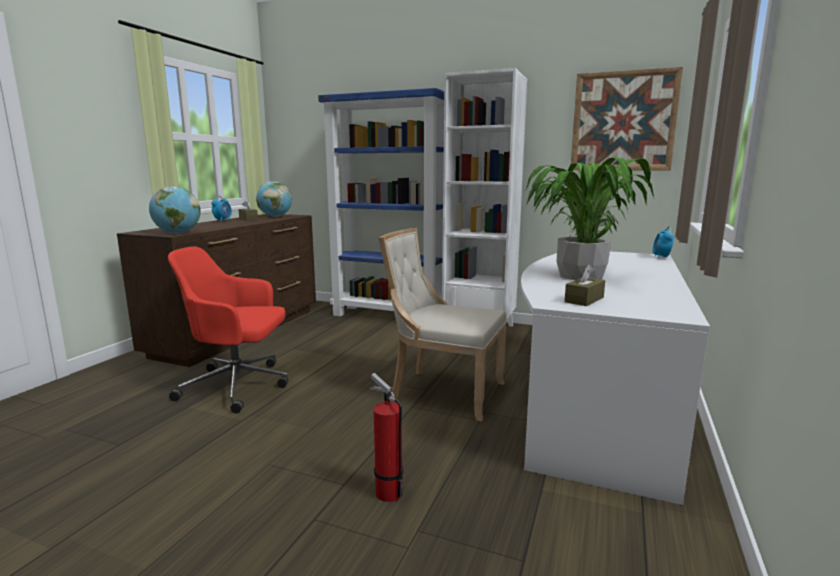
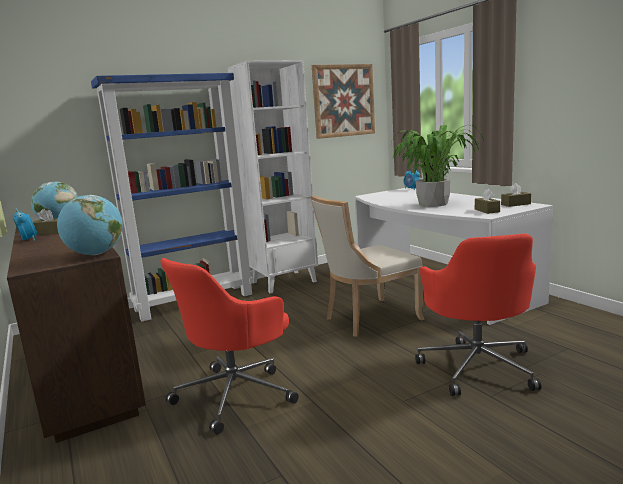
camera: 50 degrees left, 0 degrees up
(386, 491) = (477, 366): fire extinguisher -> red office chair
(663, 307) = (515, 204): none -> brown tissue box

